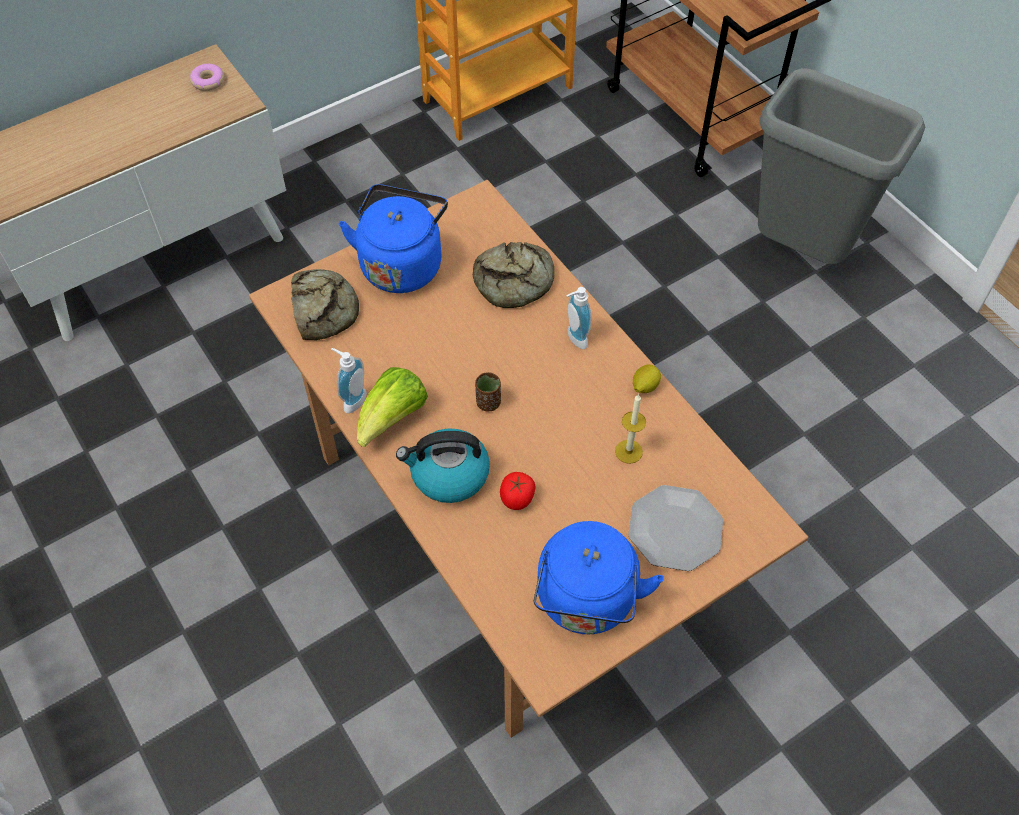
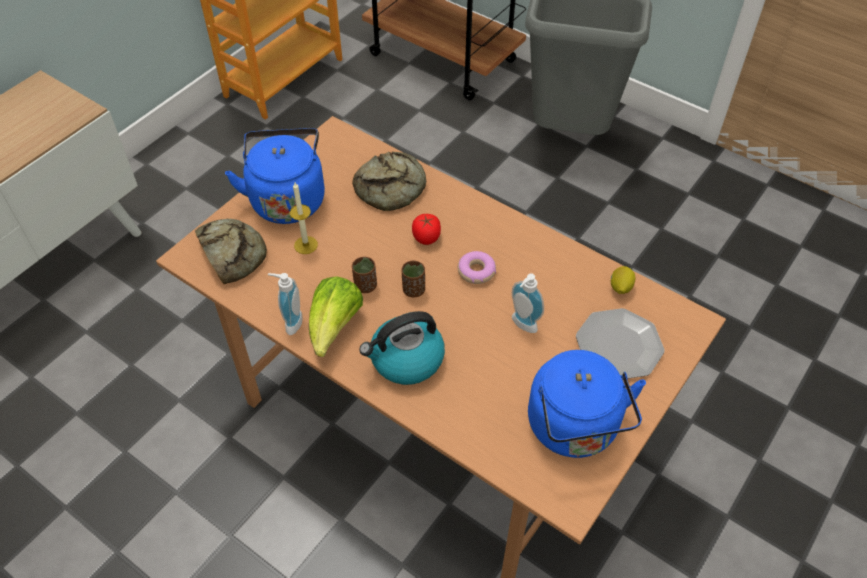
camera: 20 degrees left, 5 degrees down
(208, 81) = (44, 101): donut -> donut (476, 271)
(441, 383) = (365, 286): none -> brown cup
(517, 498) = (475, 361): tomato -> tomato (426, 237)
(574, 339) = (463, 219): soap dispenser -> soap dispenser (522, 325)
(628, 451) = (550, 295): candle -> candle (306, 245)
(644, 386) = (538, 240): lemon -> lemon (620, 288)

